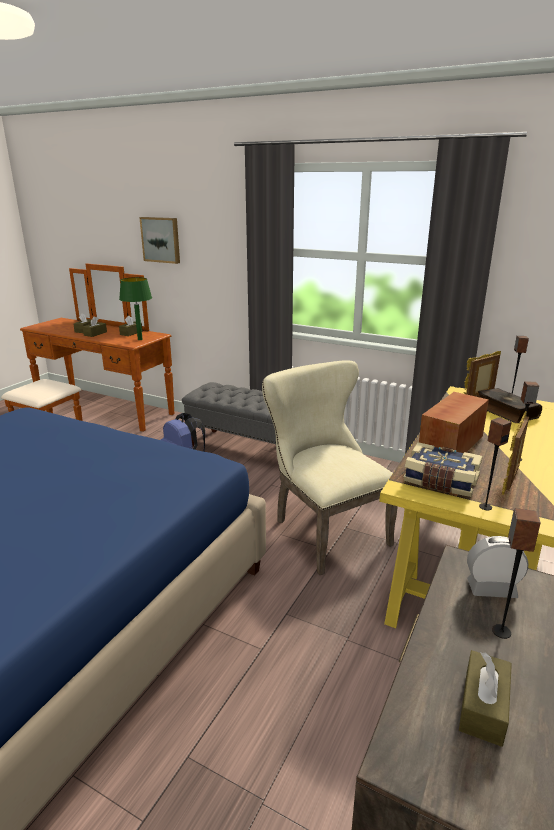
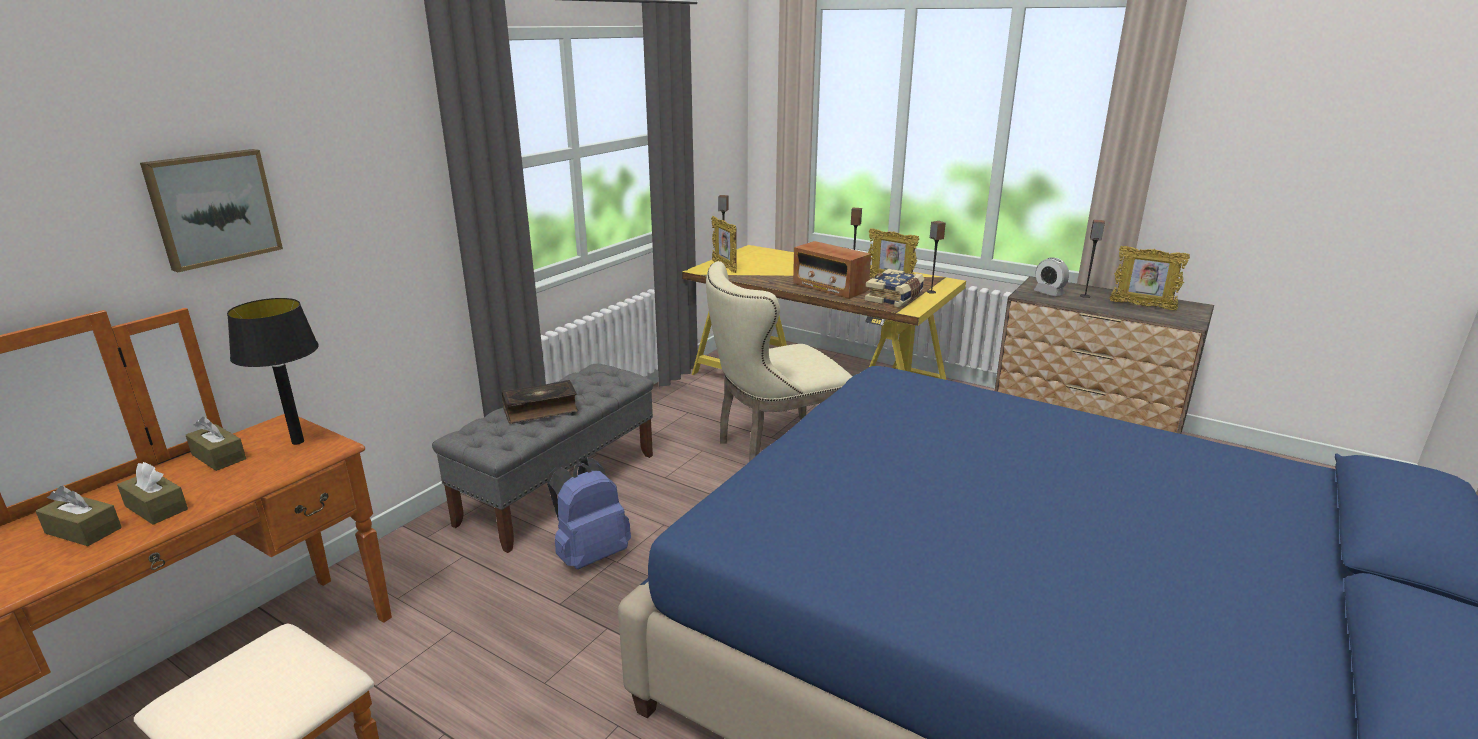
camera: 85 degrees left, 0 degrees up
(140, 339) = (297, 442): green table lamp -> black table lamp
(483, 707) = (1142, 306): brown tissue box -> picture frame
(491, 589) = (1048, 293): alarm clock -> alarm clock turned 45 degrees counterclockwise
(505, 412) = (757, 264): book -> book (541, 410)

